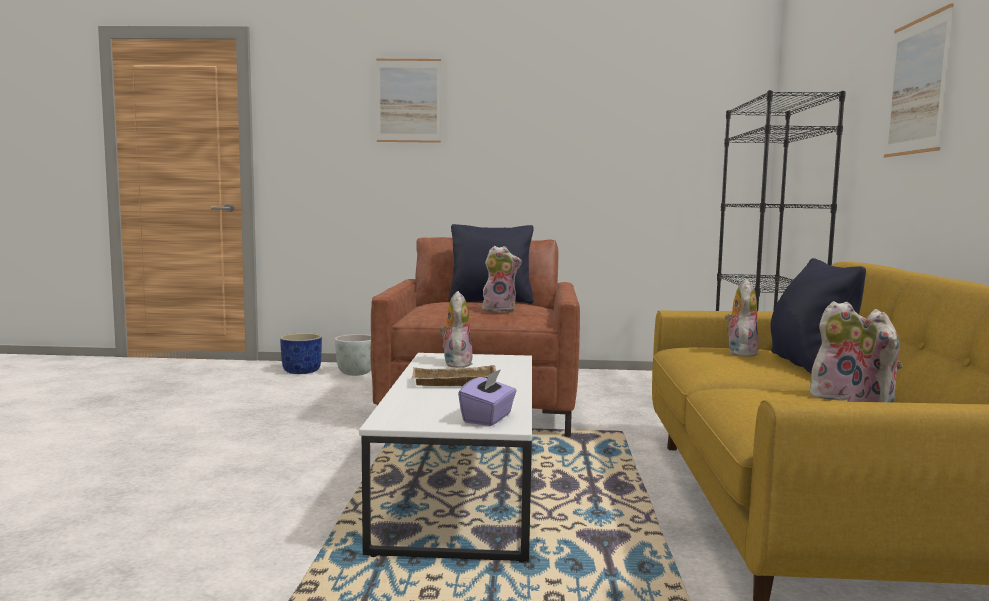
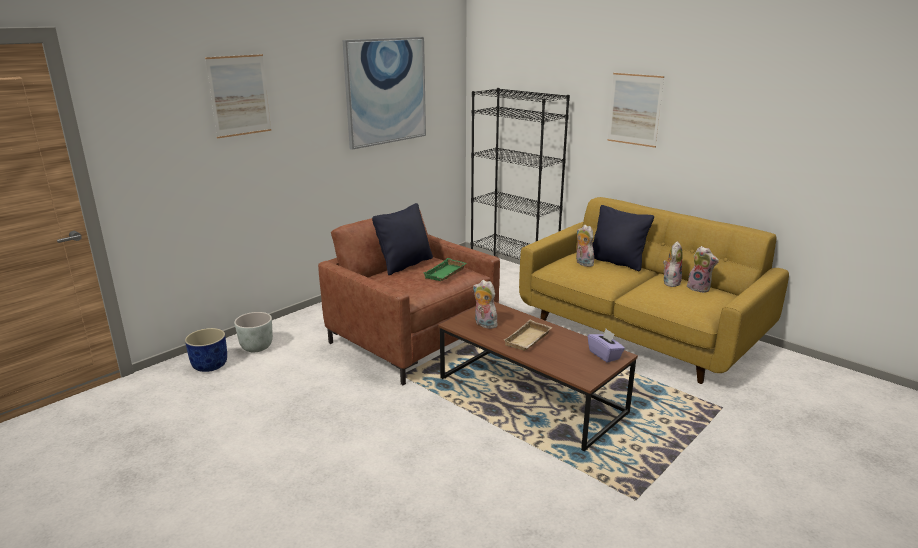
camera: 50 degrees left, 15 degrees up
(461, 490) = (530, 396): white coffee table -> brown coffee table
(499, 309) = (445, 274): plush toy -> green tray
(614, 116) = (386, 91): none -> picture

